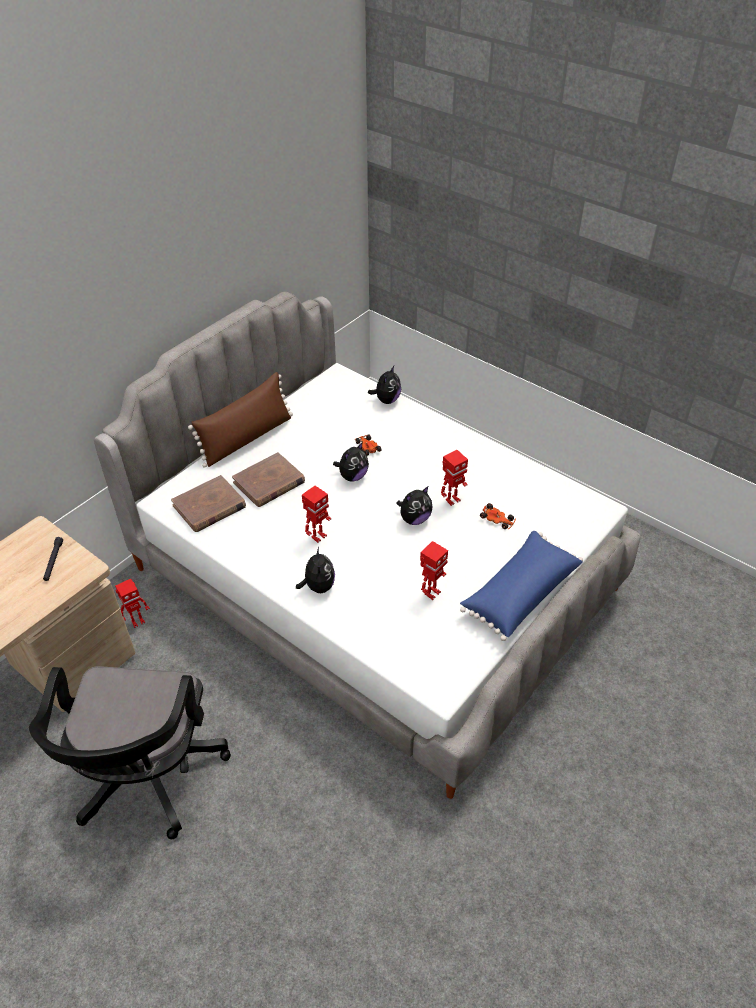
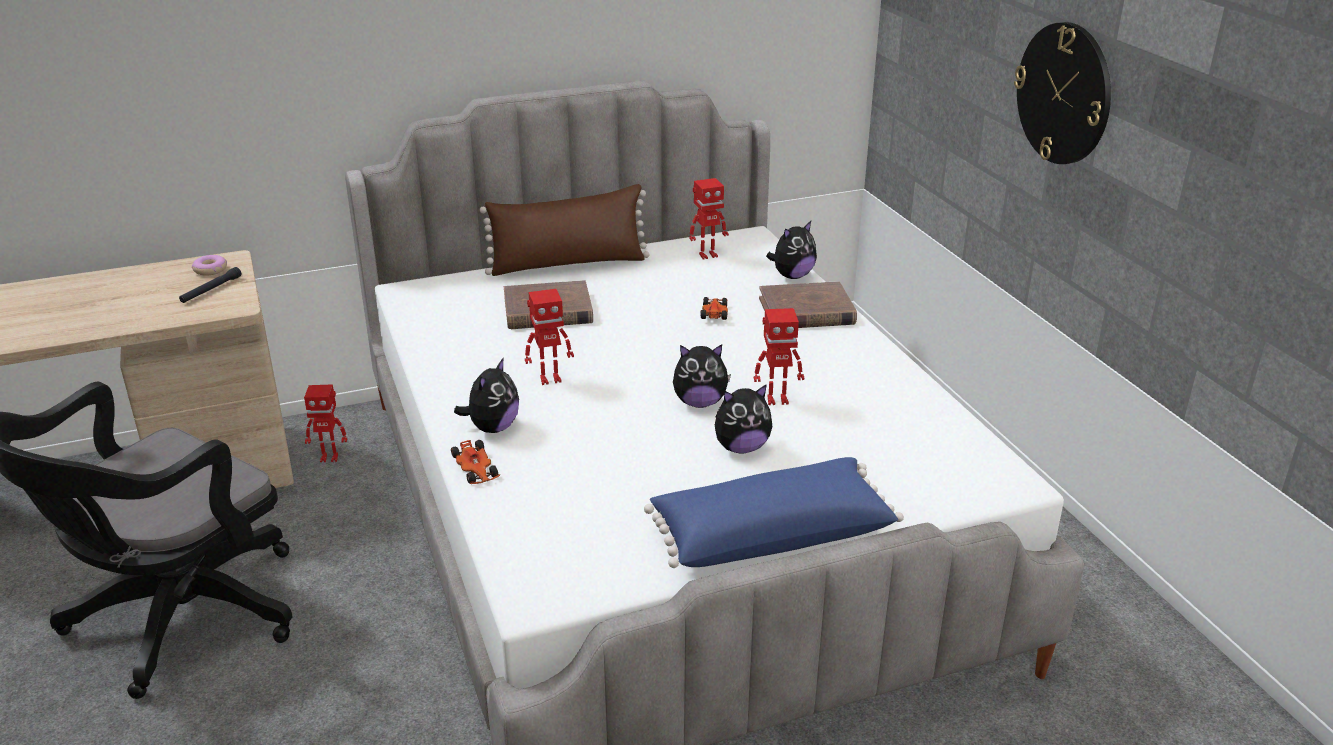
camera: 30 degrees right, 15 degrees down
(33, 544) = (210, 270): none -> donut
(209, 507) = (451, 311): brown book -> brown book (806, 311)
(352, 476) = (662, 335): plush toy -> plush toy (741, 447)
(431, 593) = (637, 487): toy robot -> toy robot (707, 255)
(497, 520) = (824, 442): toy car -> toy car (476, 469)
(542, 263) = (1064, 93): none -> wall clock

